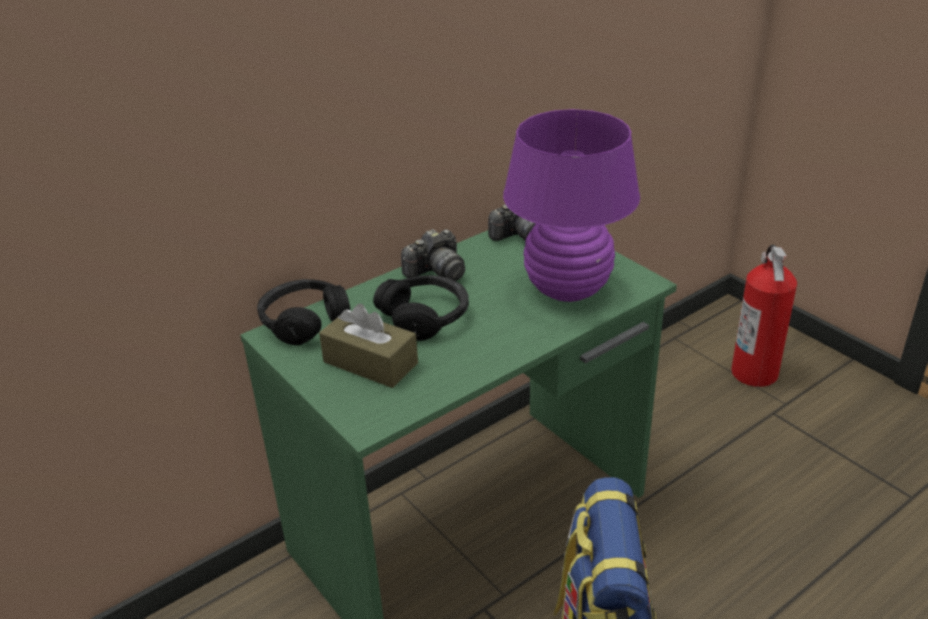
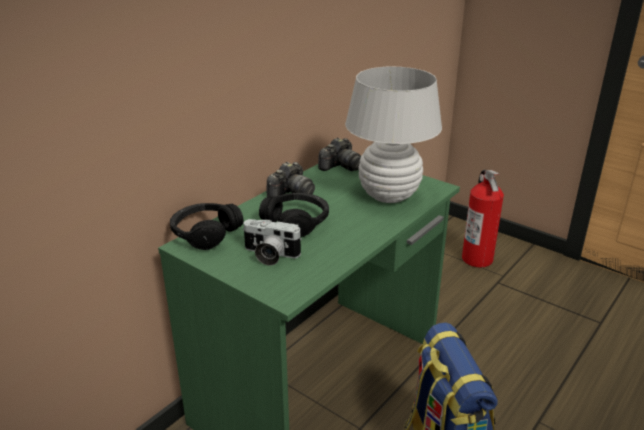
camera: 15 degrees left, 5 degrees down
(370, 363) = (269, 255): brown tissue box -> camera
(567, 289) = (388, 195): purple table lamp -> white table lamp

